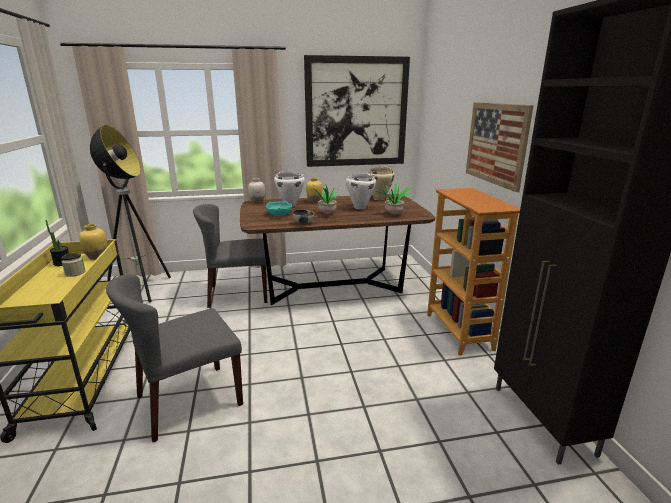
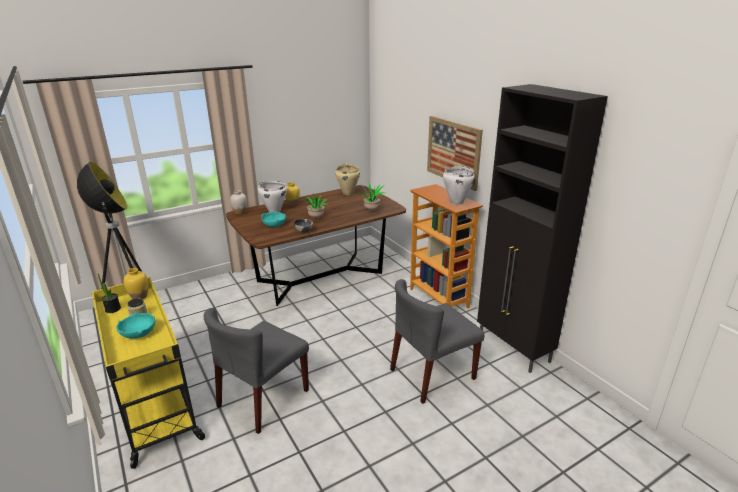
camera: 20 degrees left, 5 degrees up
(55, 288) = (139, 333): none -> turquoise bowl
(238, 294) = (238, 302): grey chair -> grey chair (432, 374)
(356, 112) = (316, 116): picture -> none
(359, 207) = (338, 206): white cooking pot -> white cooking pot (456, 202)

